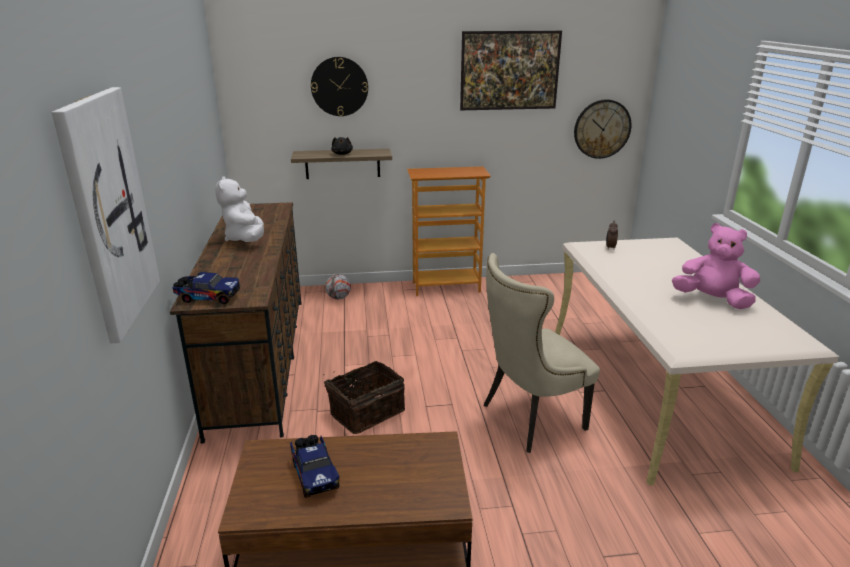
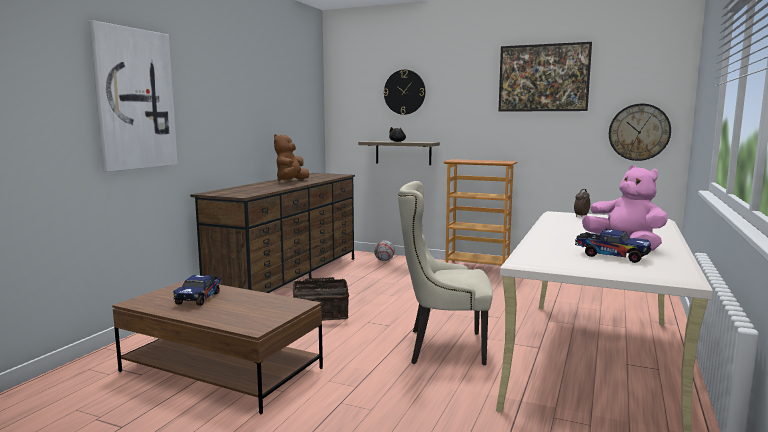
camera: 30 degrees right, 15 degrees down
(207, 297) = (220, 193): toy truck -> toy truck (610, 256)
(246, 239) = (291, 181): white plush toy -> brown plush toy

